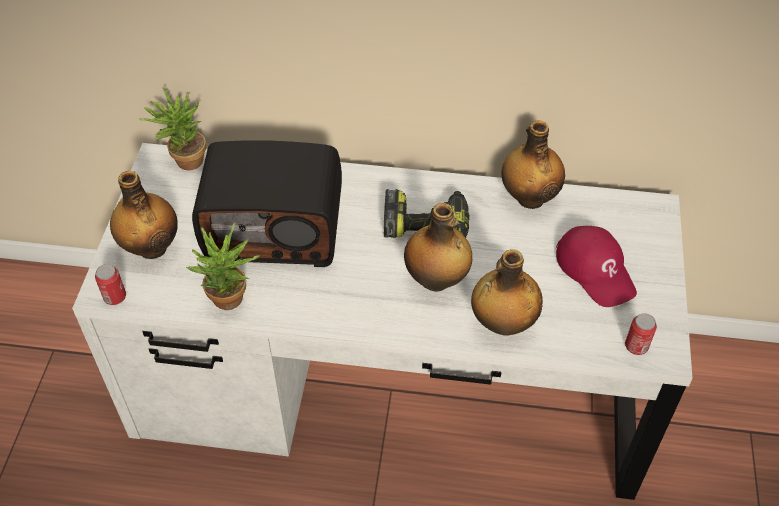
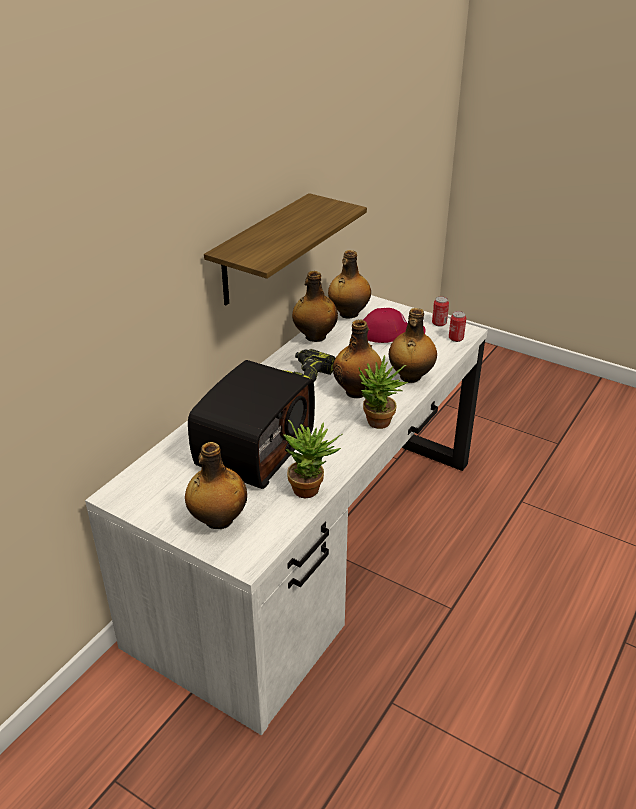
camera: 65 degrees left, 15 degrees down
(115, 297) = (258, 554): can -> can (439, 323)
(184, 162) = (134, 480): potted plant -> potted plant (378, 425)
(475, 53) = (261, 250): none -> shelf
(609, 210) = (348, 314): none -> bottle

